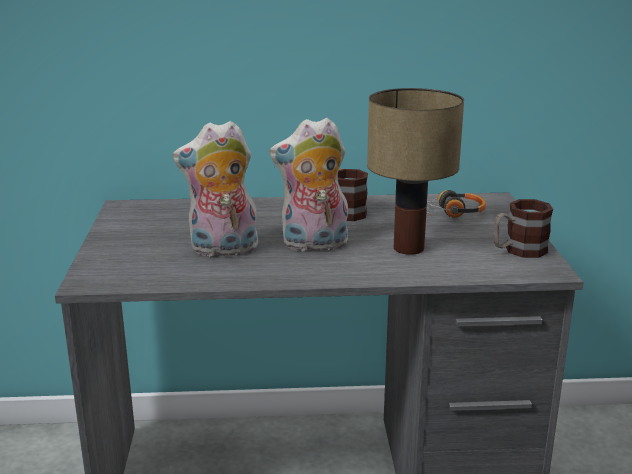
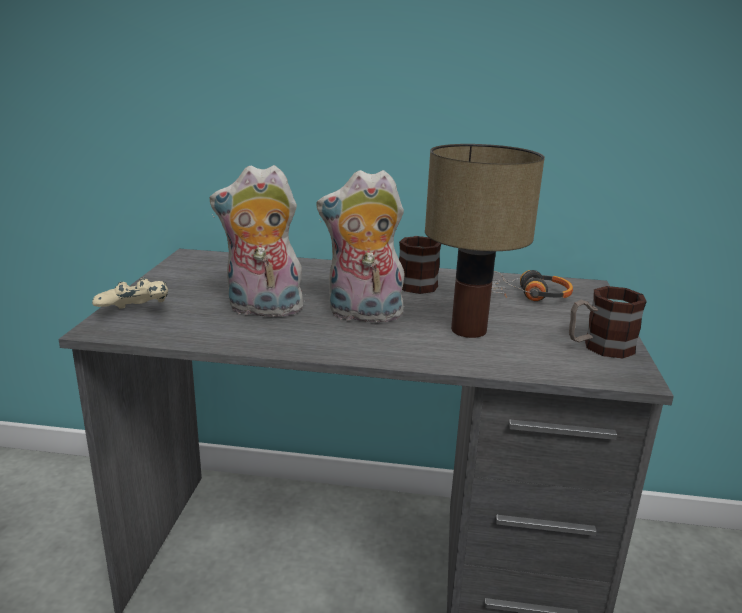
camera: 10 degrees right, 0 degrees up
(109, 265) = (135, 313): none -> beige game controller

